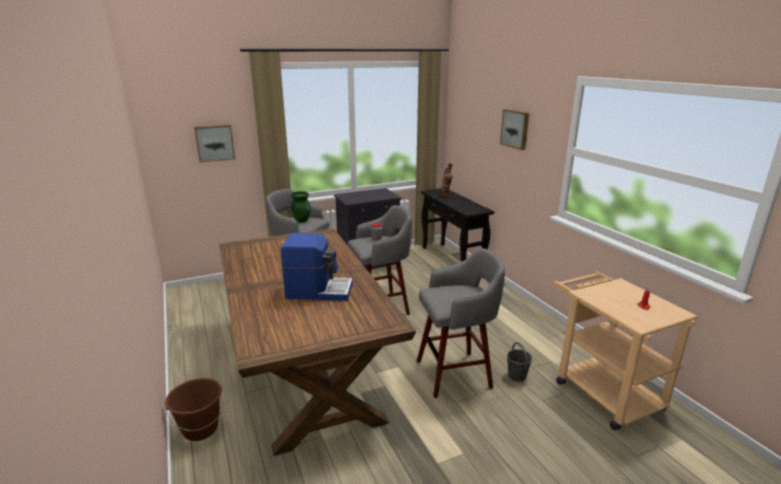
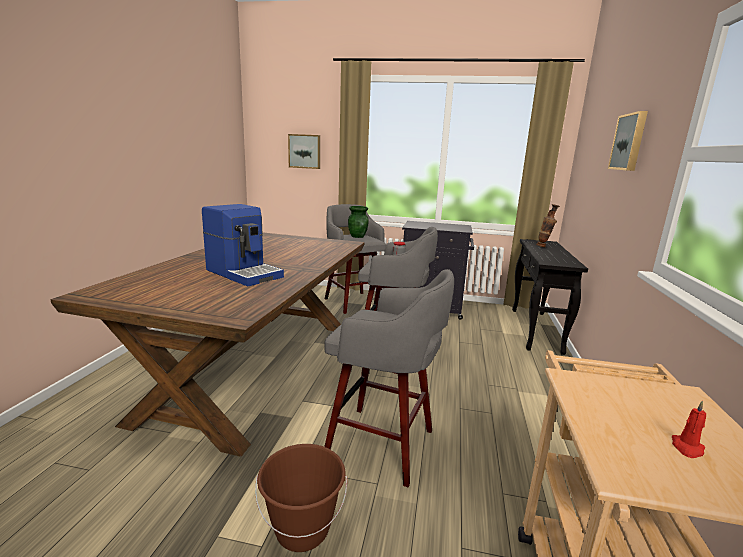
camera: 35 degrees right, 5 degrees down
(200, 429) = (113, 377): brown bucket -> brown bucket (302, 529)
(517, 376) = (463, 491): grey bucket -> none

